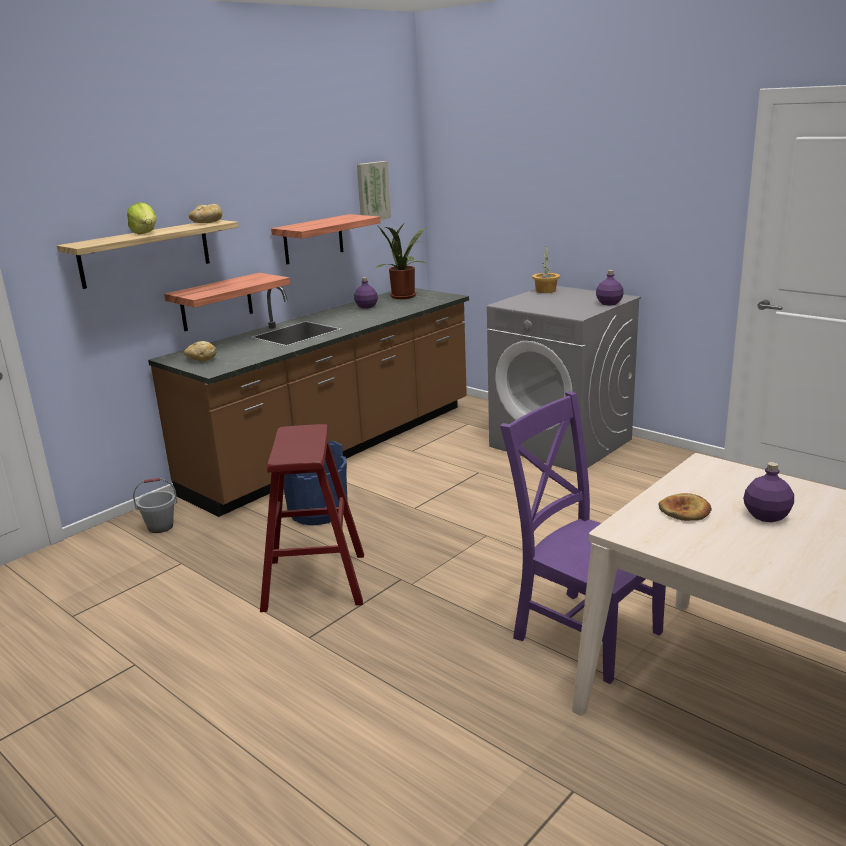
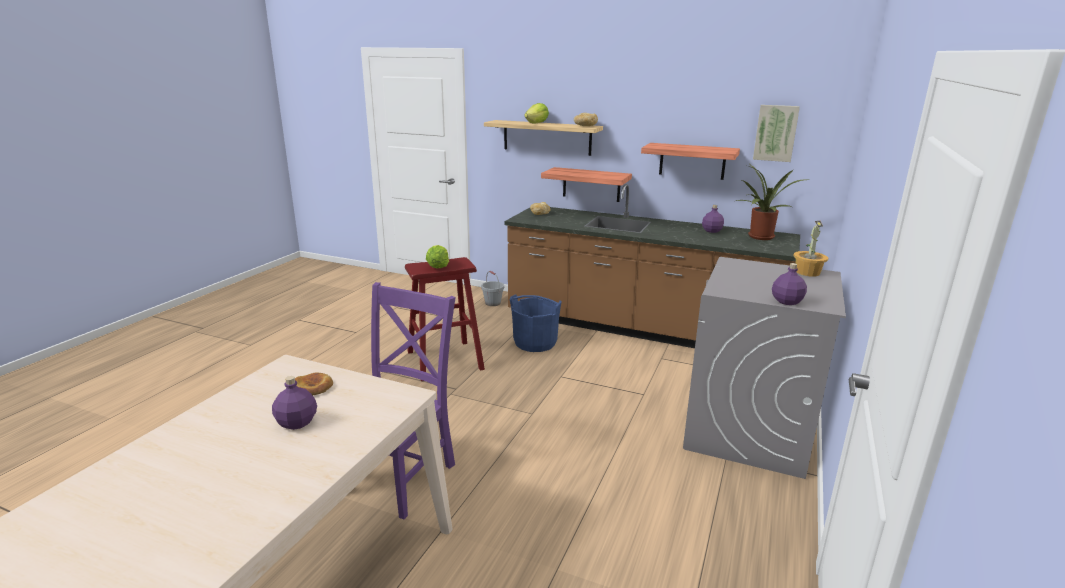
camera: 70 degrees right, 0 degrees up
(304, 444) = (438, 267): none -> lettuce

